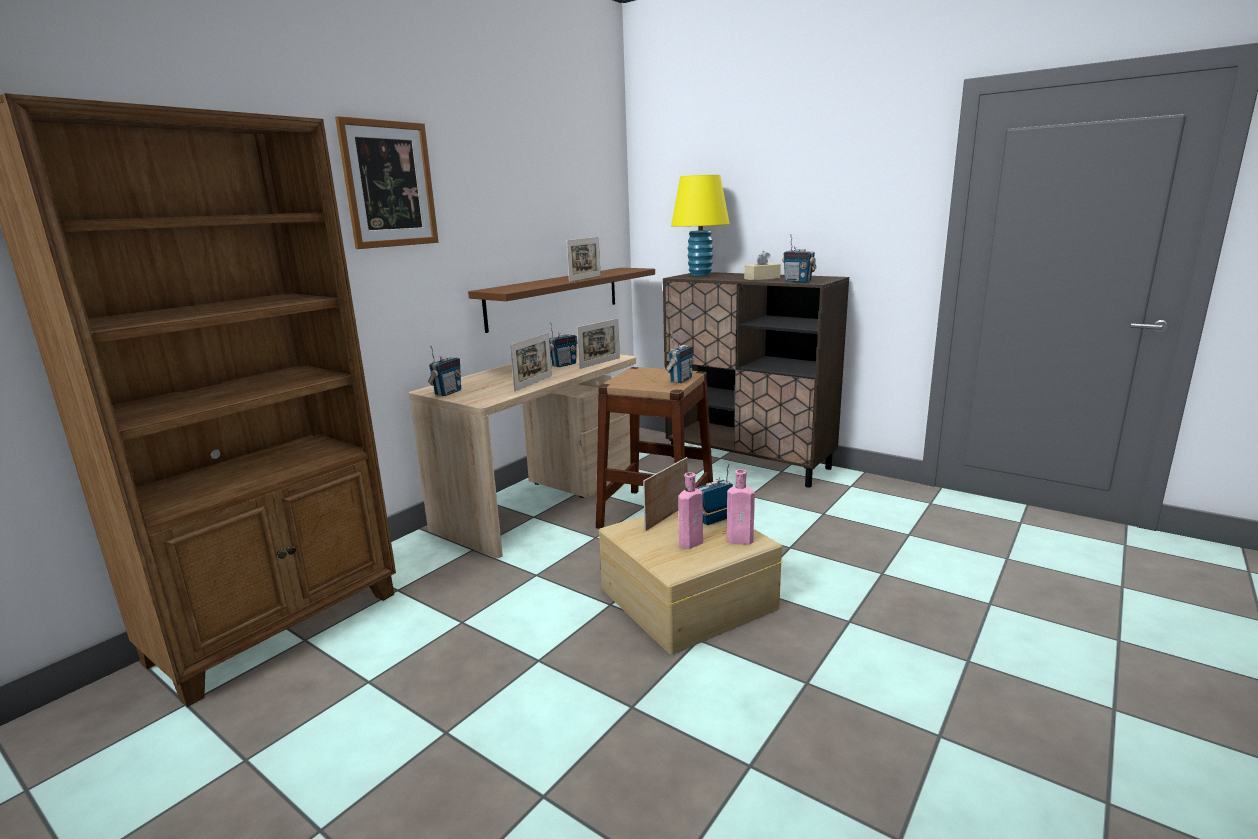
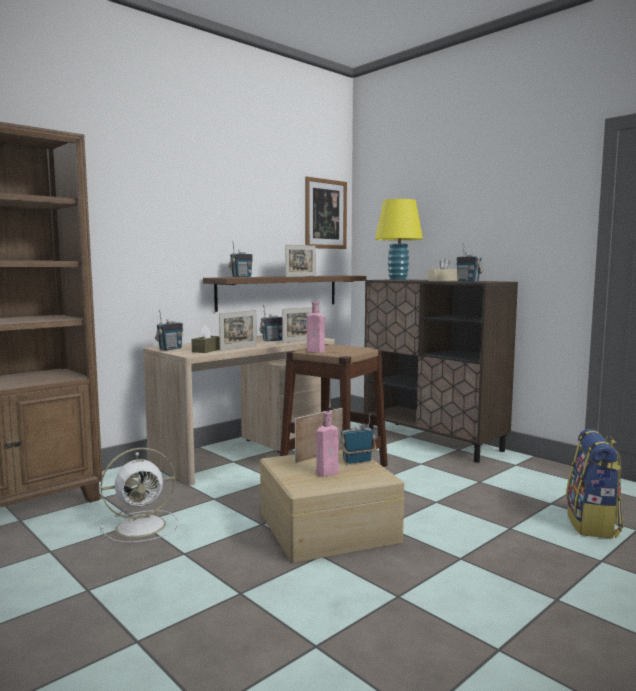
camera: 10 degrees right, 10 degrees down
(389, 184) = (146, 192): picture -> picture (325, 214)
(469, 627) = (143, 526): none -> white fan
(497, 392) = (207, 350): none -> brown tissue box
(680, 380) = (354, 351): radio -> radio (241, 277)
(742, 540) = (371, 475): pink bottle -> pink bottle (316, 351)
(962, 557) = (593, 524): none -> backpack

